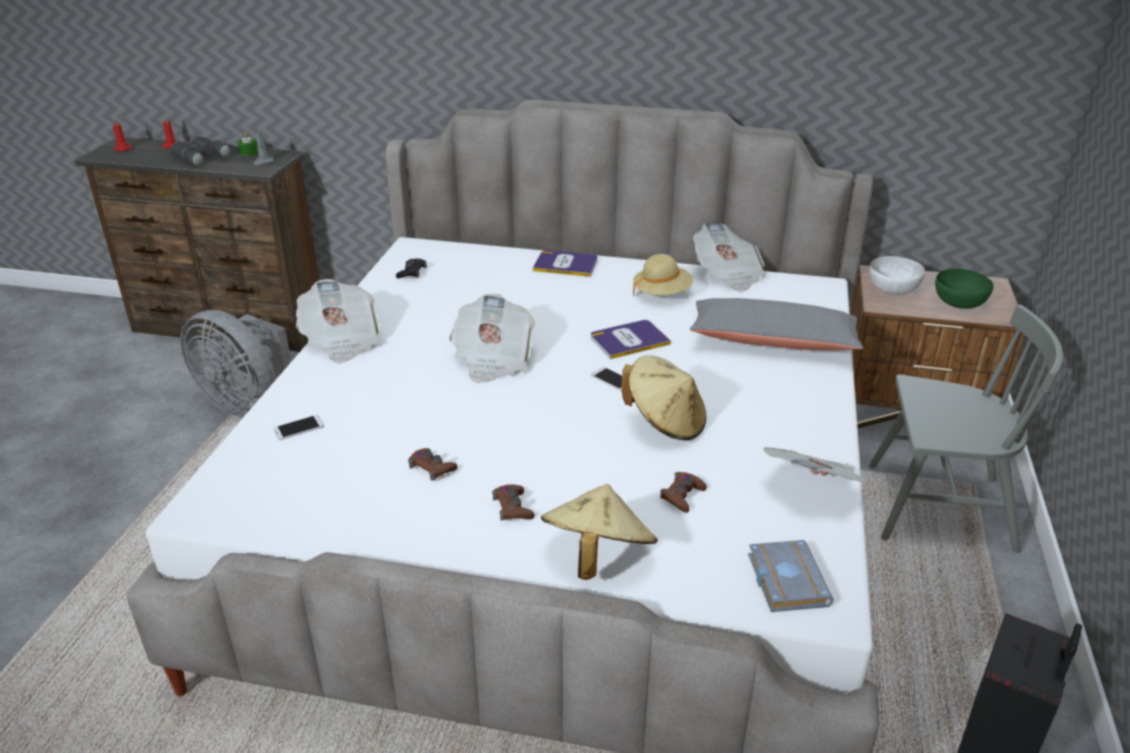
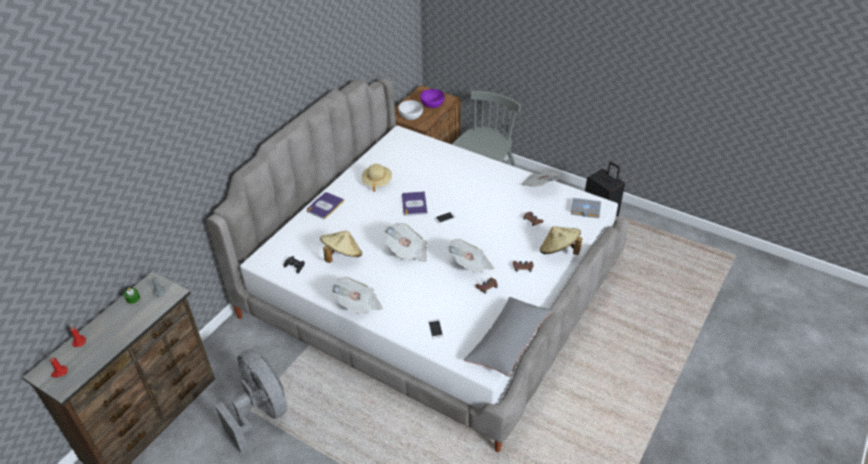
camera: 70 degrees left, 10 degrees up
(199, 155) = (116, 326): grey binoculars -> none
(246, 403) = (261, 412): grey fan -> grey fan turned 90 degrees counterclockwise
(665, 422) = (484, 211): beige hat -> beige hat (342, 256)
(728, 275) = (371, 156): newspaper -> newspaper (470, 265)
(772, 341) = (438, 163): grey pillow -> grey pillow (508, 342)
(958, 302) = (432, 104): green bowl -> purple bowl

